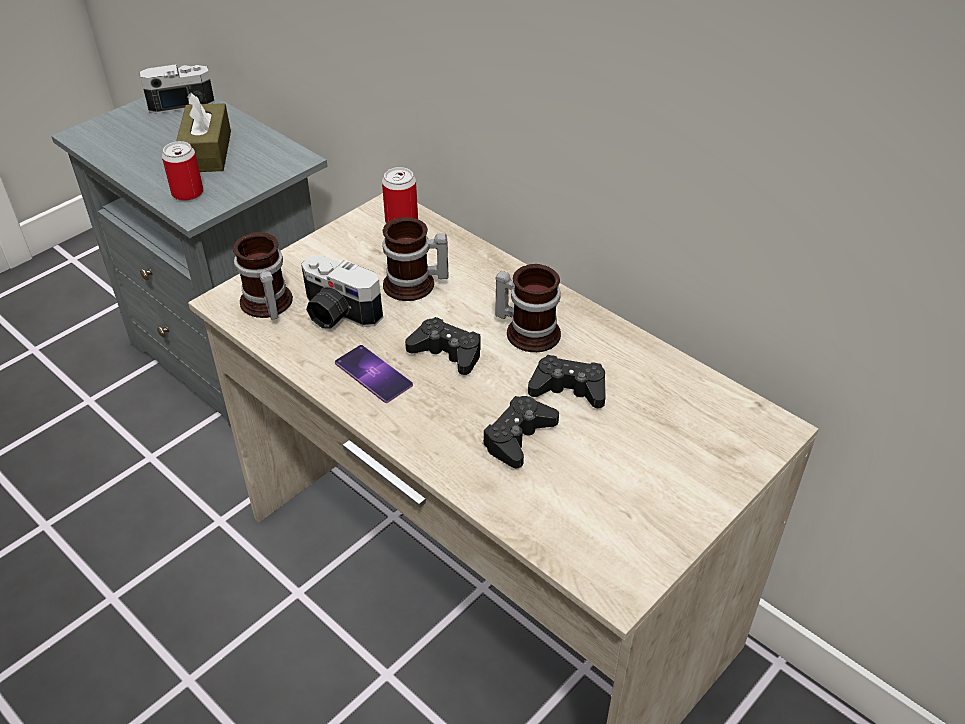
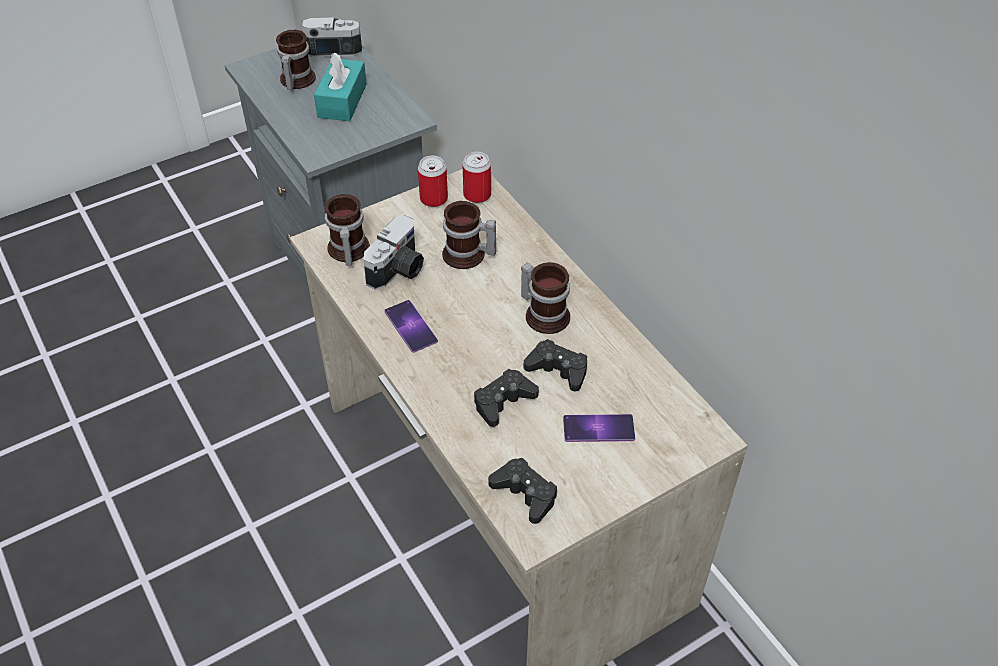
camera: 15 degrees right, 5 degrees up
(143, 139) = (295, 80): none -> mug
(187, 193) = (316, 137): can -> can (433, 199)
(207, 152) = (342, 101): brown tissue box -> turquoise tissue box
(337, 314) = (399, 270): camera -> camera turned 105 degrees counterclockwise
(447, 353) = (473, 319): black game controller -> black game controller (525, 494)
(643, 444) = (598, 428): none -> phone

